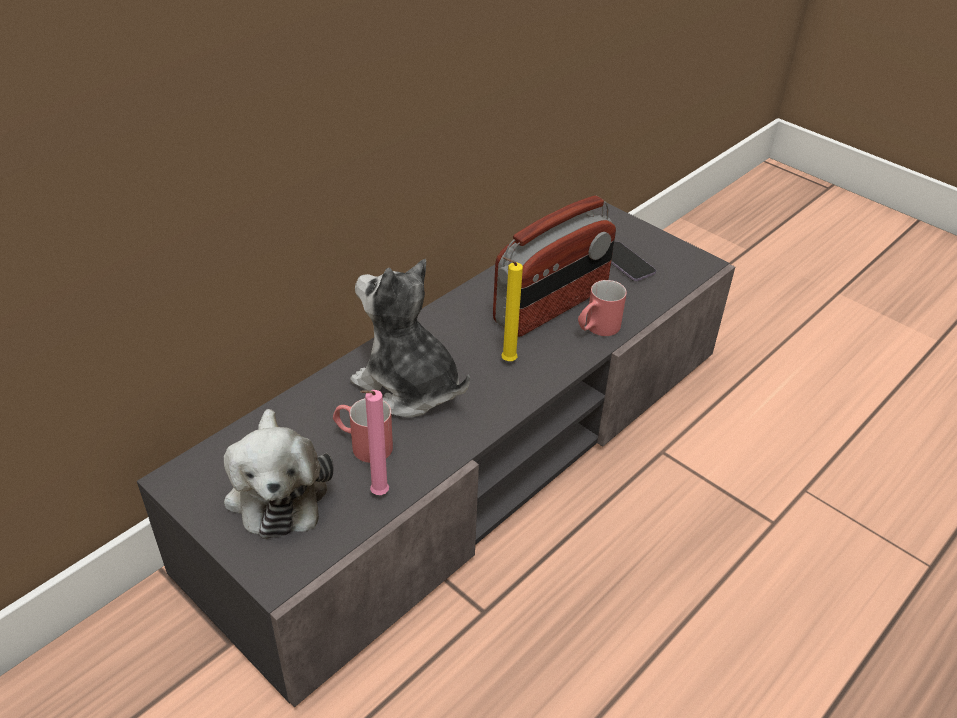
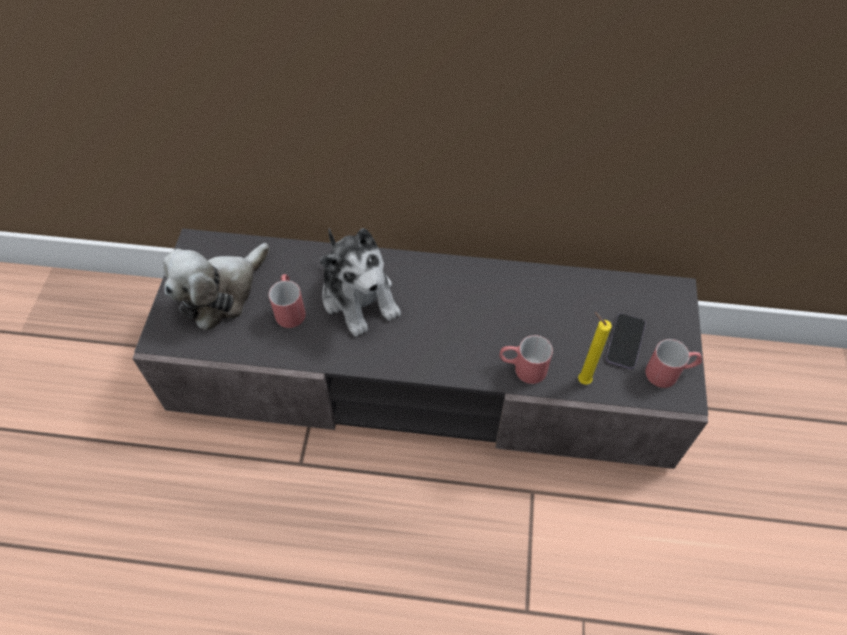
camera: 55 degrees right, 15 degrees up
(377, 495) = (254, 343): pink candle -> none
(408, 387) = (360, 297): plush toy -> plush toy turned 150 degrees clockwise
(506, 361) = (433, 334): yellow candle -> yellow candle (581, 380)
(552, 305) = (522, 325): radio -> none
(676, 258) = (669, 373): none -> red mug

